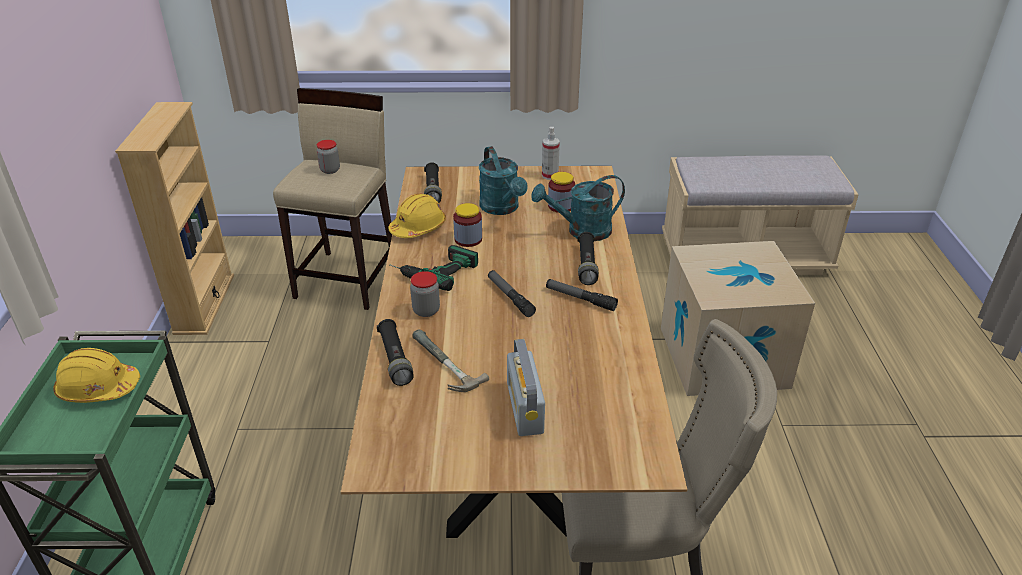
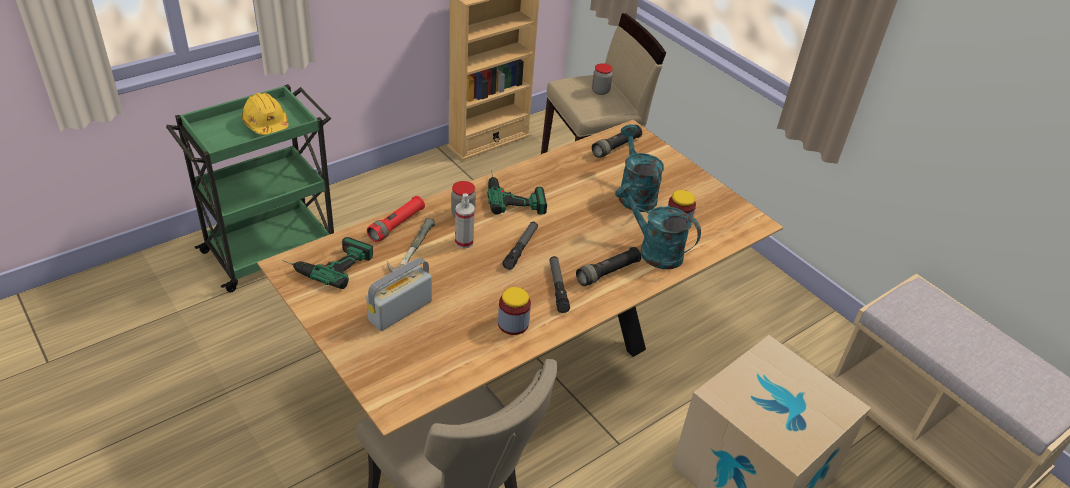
camera: 50 degrees right, 5 degrees up
(395, 359) = (397, 225): black flashlight -> red flashlight
(401, 433) = (327, 263): none -> power drill
(418, 227) = (558, 164): yellow hard hat -> none
(468, 239) = (571, 194): jar -> jar (513, 324)
(502, 208) = (634, 193): turquoise watering can -> turquoise watering can turned 135 degrees clockwise
(550, 176) = (717, 198): spray bottle -> spray bottle (464, 242)

